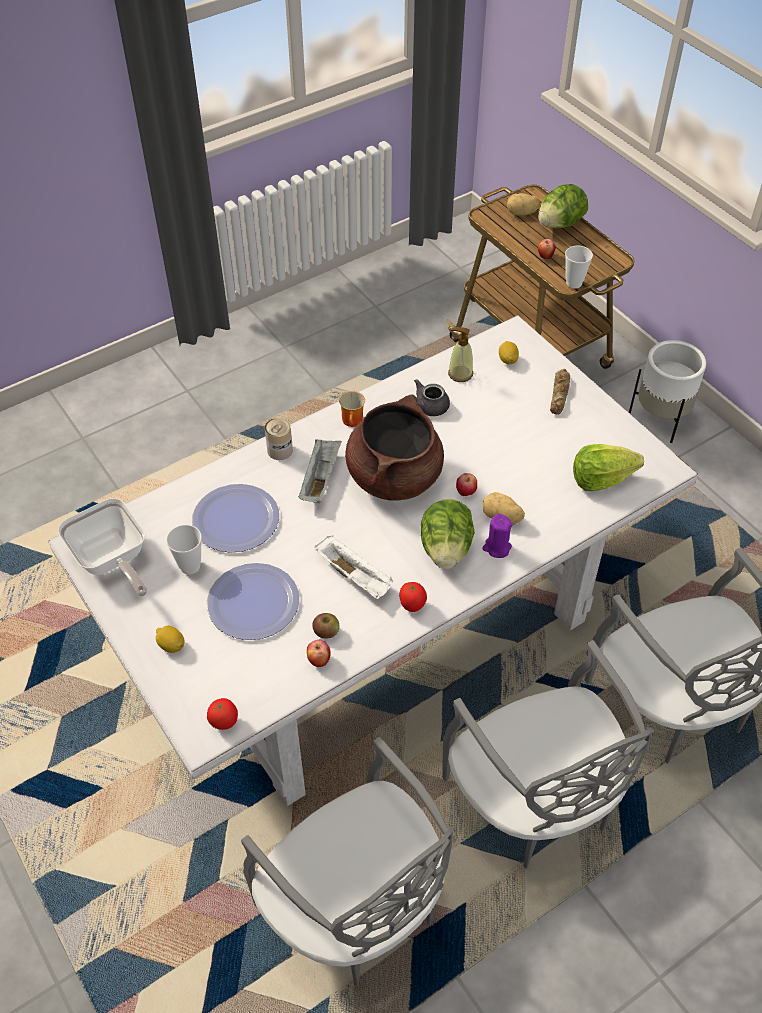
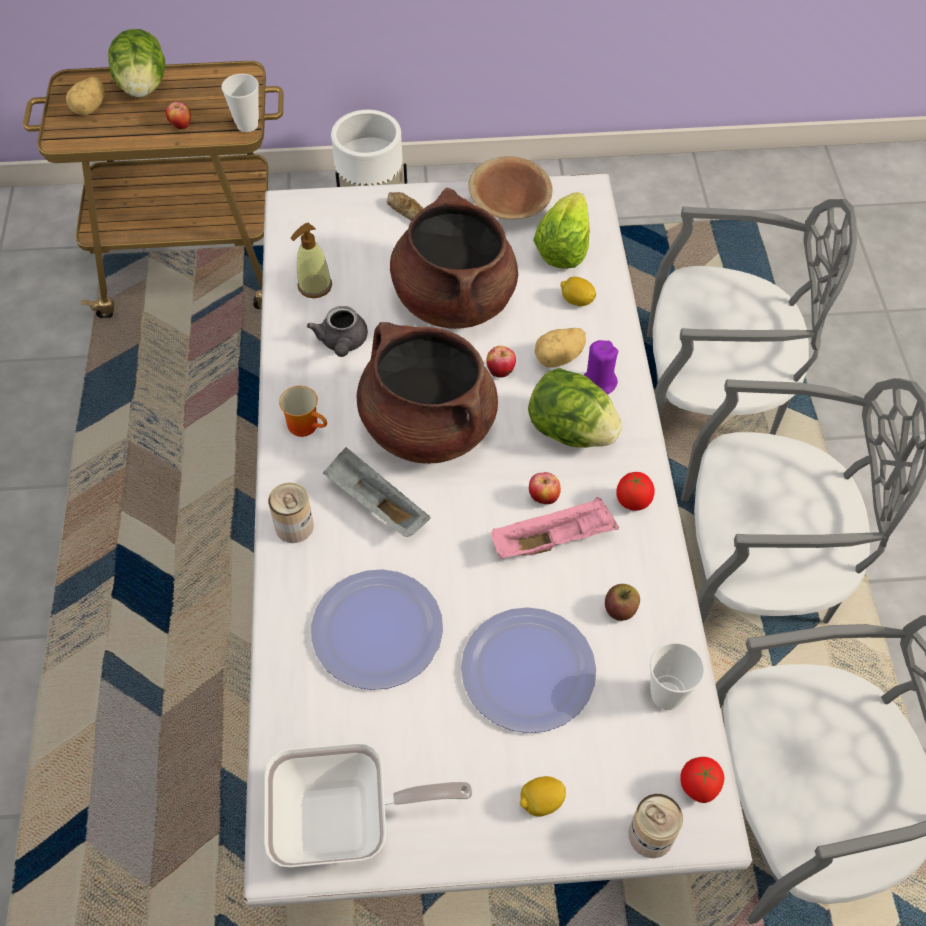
camera: 60 degrees left, 5 degrees up
(179, 710) = (651, 835): none -> can
(190, 566) = (420, 721): cup -> cup (666, 695)
(319, 660) = (658, 637): apple -> apple (543, 498)
(355, 576) = (554, 539): white tray -> pink tray
(506, 443) = (453, 299): none -> brown cooking pot
(507, 360) = (329, 234): lemon -> lemon (577, 301)
(614, 434) = (509, 205): none -> brown bowl

